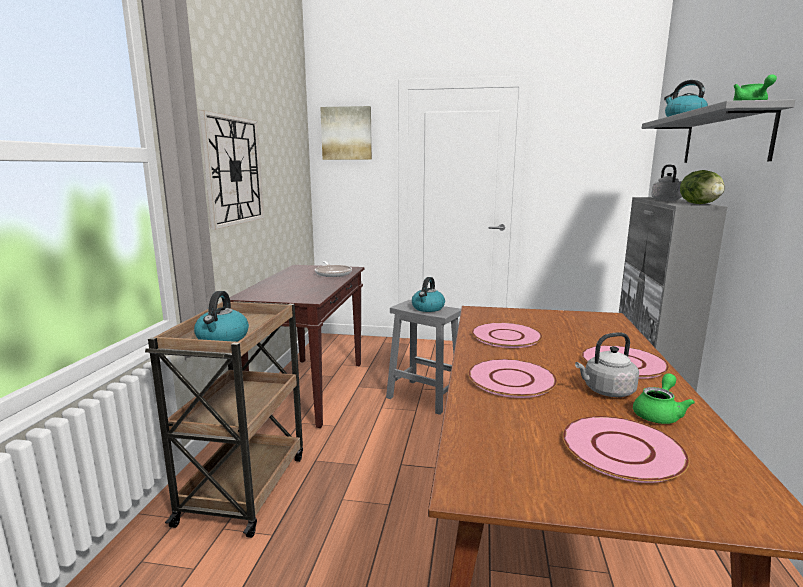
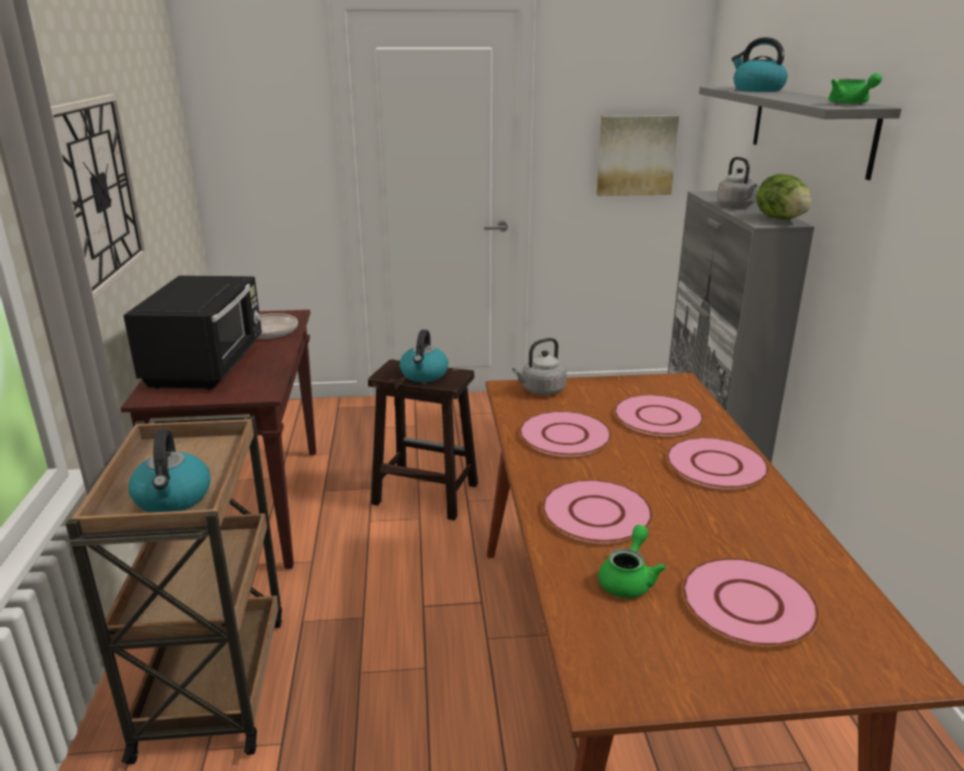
camera: 15 degrees left, 10 degrees up
(287, 285) = (207, 365): none -> black microwave
(346, 133) = (247, 82): picture -> picture (635, 155)
(423, 396) = (424, 493): grey stool -> brown stool
(583, 333) = (657, 417): none -> pink plate
(606, 391) = (709, 515): grey kettle -> grey kettle (541, 390)
(659, 414) = (773, 542): green teapot -> green teapot (628, 579)

